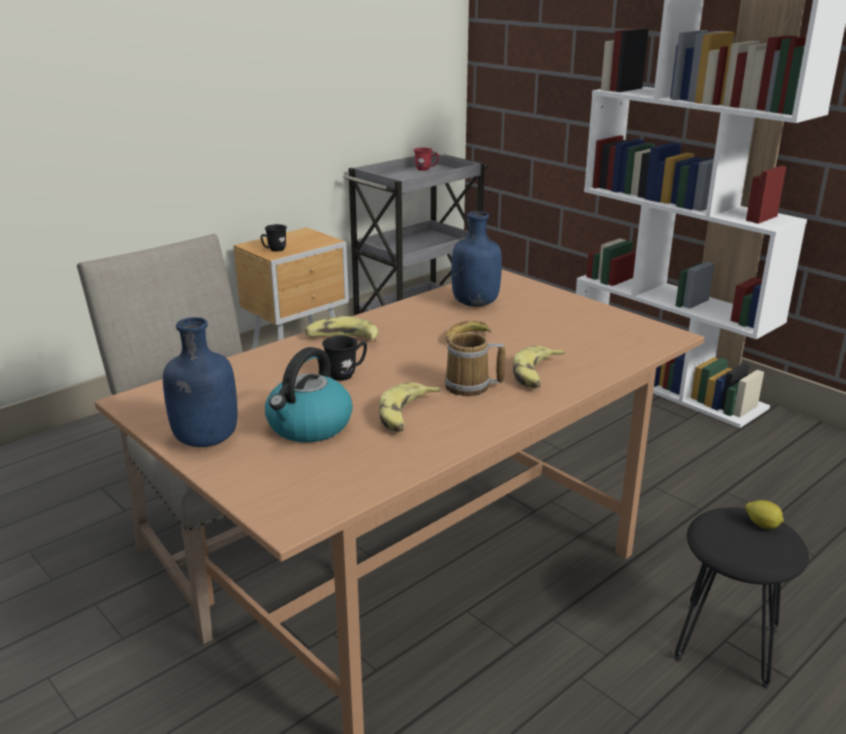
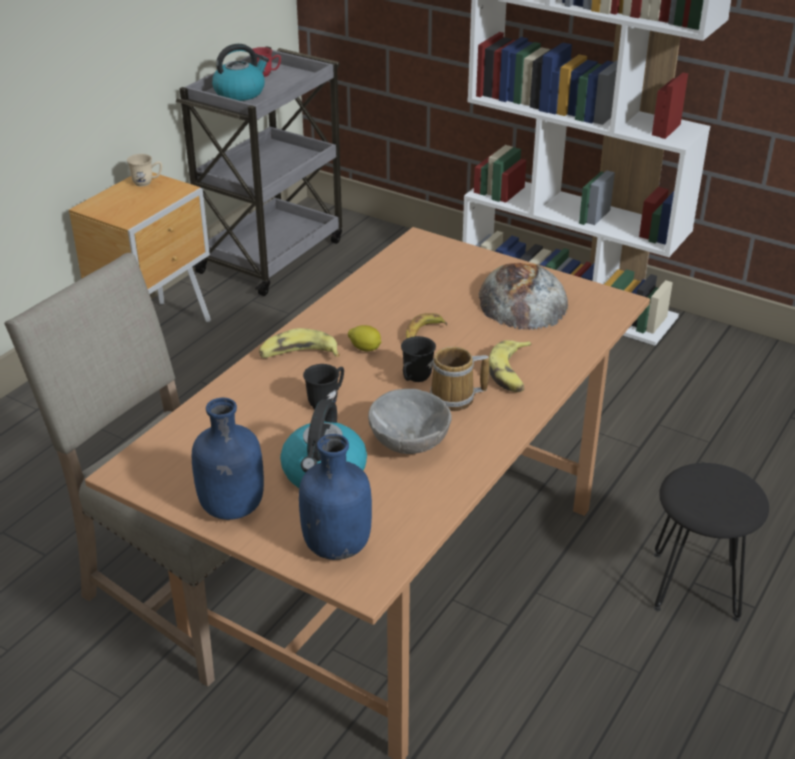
camera: 15 degrees left, 10 degrees up
(274, 250) = (123, 212): black mug -> black mug (415, 379)
(304, 235) = (147, 182): none -> beige mug
(398, 177) = (240, 93): none -> kettle
(406, 415) = (410, 444): banana -> grey bowl
(475, 303) = (412, 283): blue bottle -> blue bottle (337, 545)
(574, 324) = (522, 300): none -> bread
(762, 525) = (725, 479): lemon -> lemon (365, 348)

